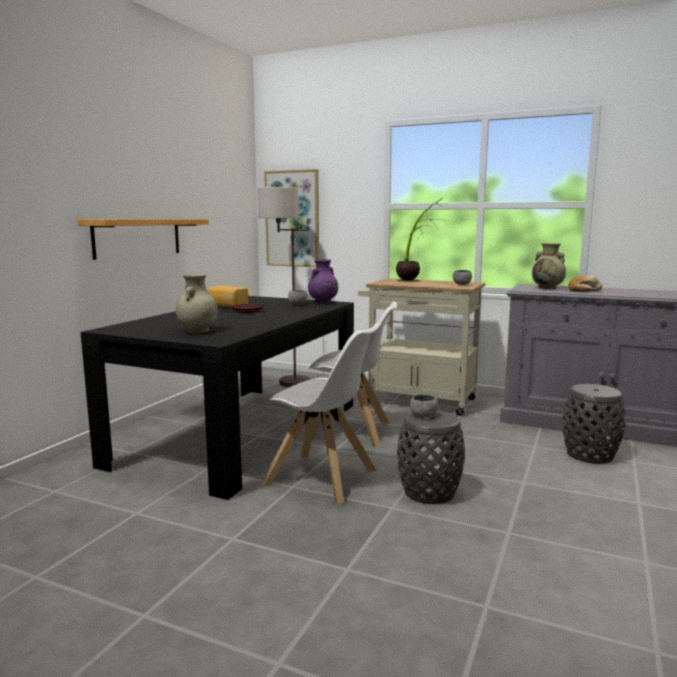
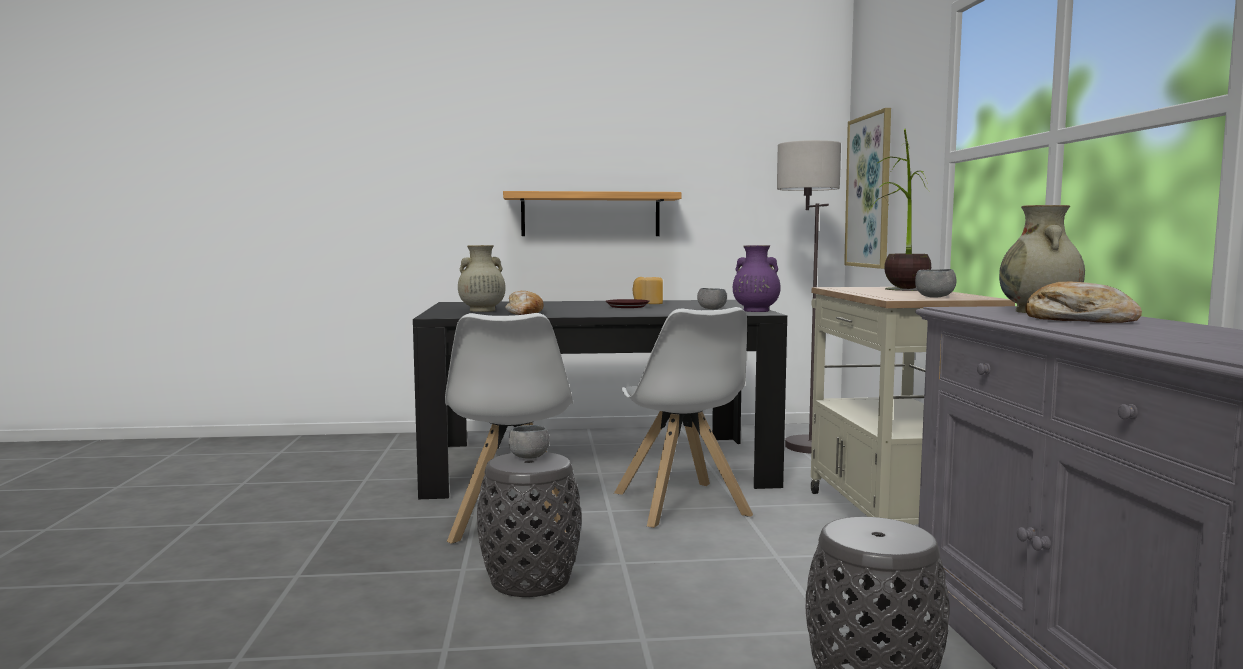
camera: 60 degrees right, 5 degrees down
(241, 327) = (524, 313): none -> bread

